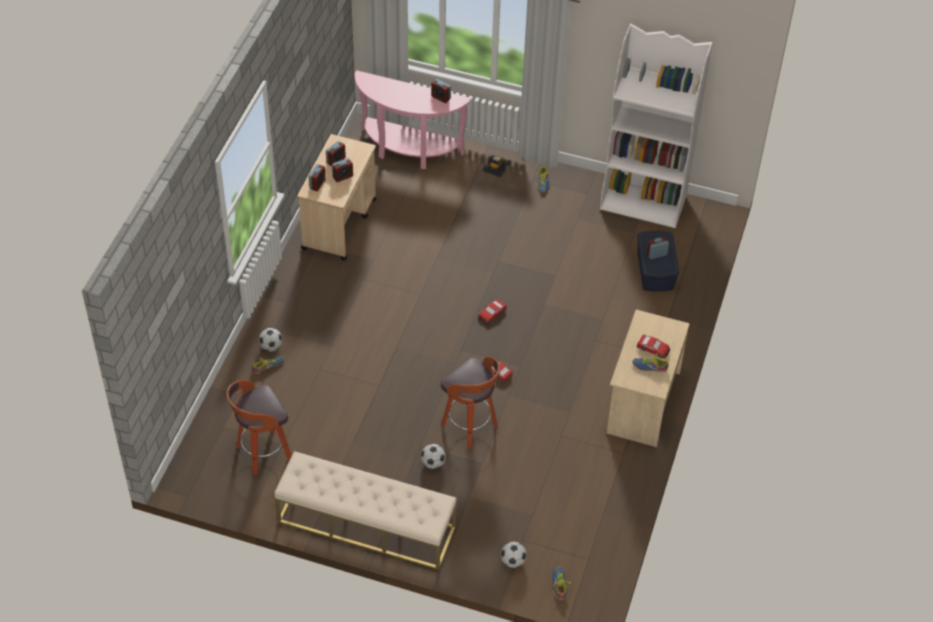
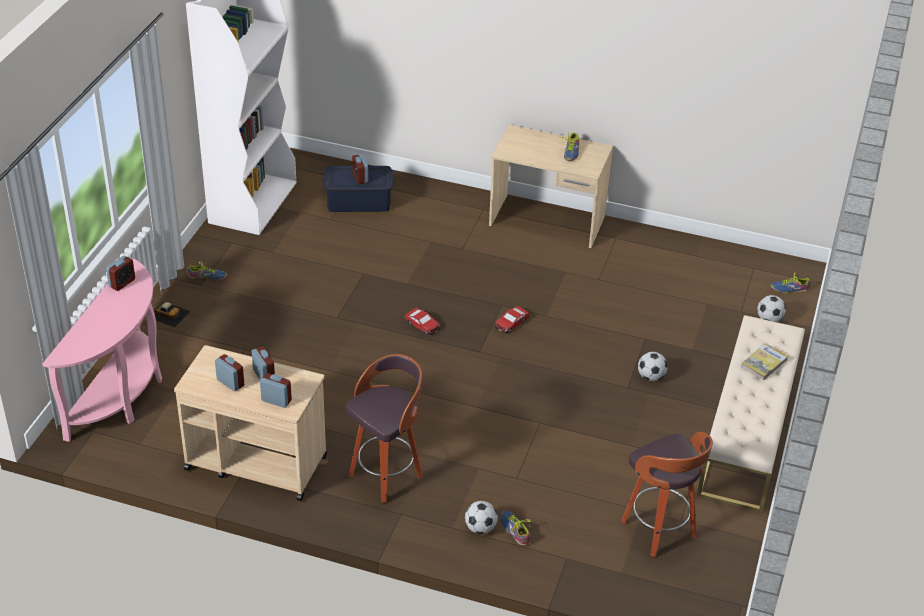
camera: 90 degrees left, 10 degrees down
(390, 501) = (764, 363): none -> book
(470, 427) = (594, 346): stool -> stool (387, 475)
(653, 349) = (547, 148): toy car -> none

